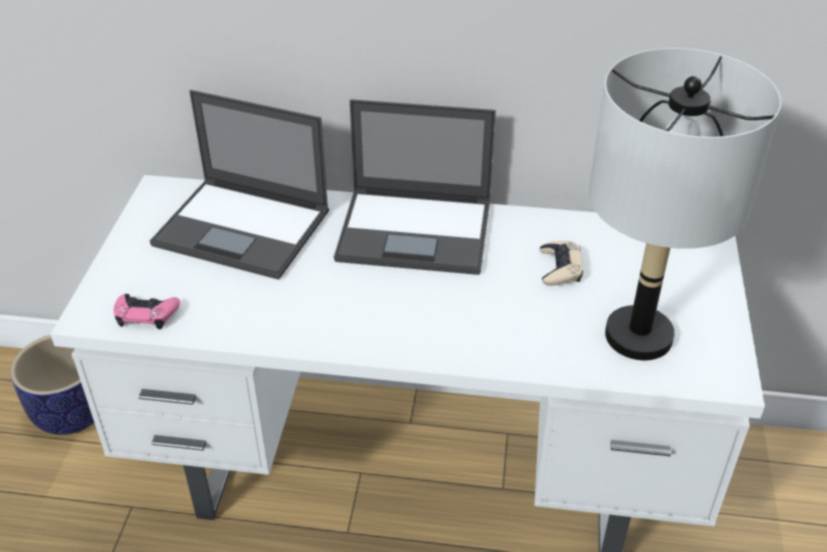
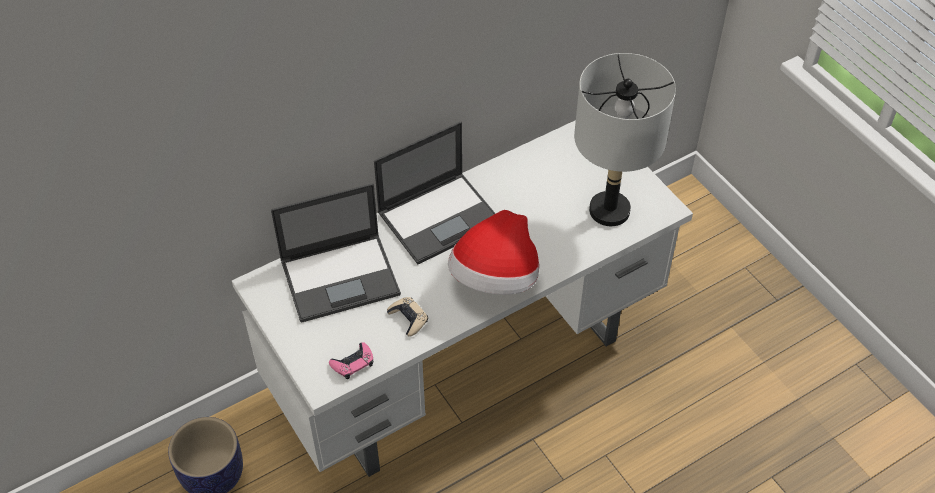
camera: 40 degrees left, 10 degrees up
(405, 326) = (495, 278): none -> hat
(560, 268) = (536, 194): beige game controller -> beige game controller (408, 318)

